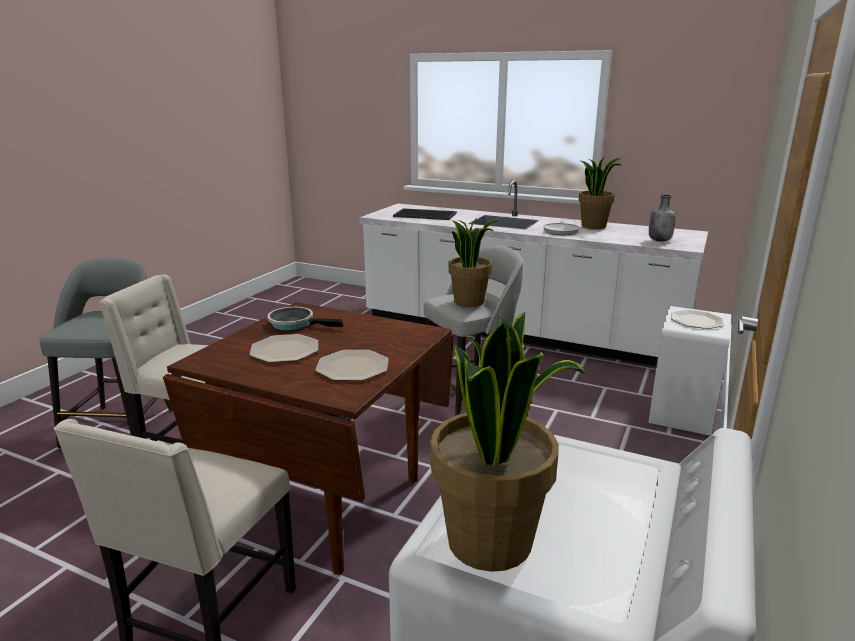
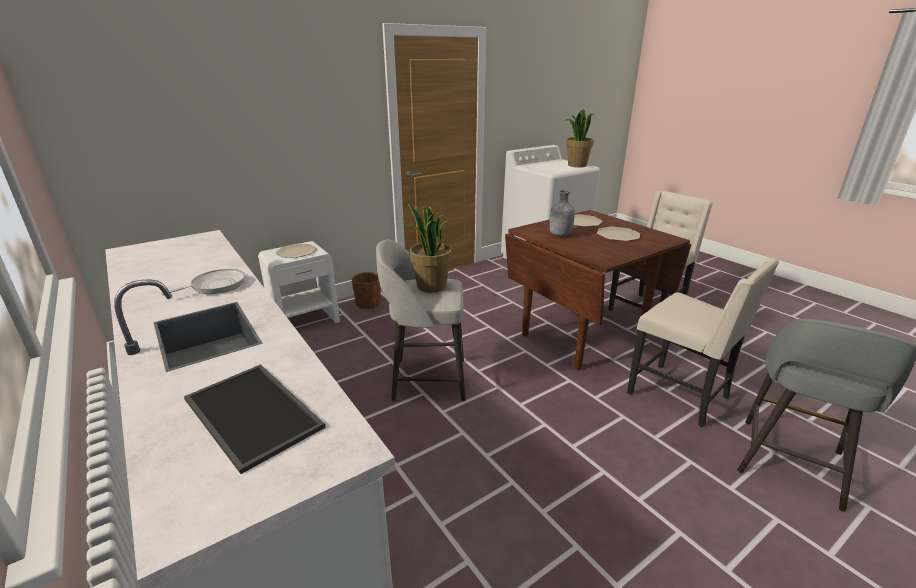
camera: 150 degrees left, 5 degrees up
(295, 324) = (609, 249): frying pan -> none
(594, 226) = (154, 286): potted plant -> none
(660, 240) = (192, 248): grey bottle -> grey bottle (559, 235)
(670, 457) = (368, 304): none -> brown planter

